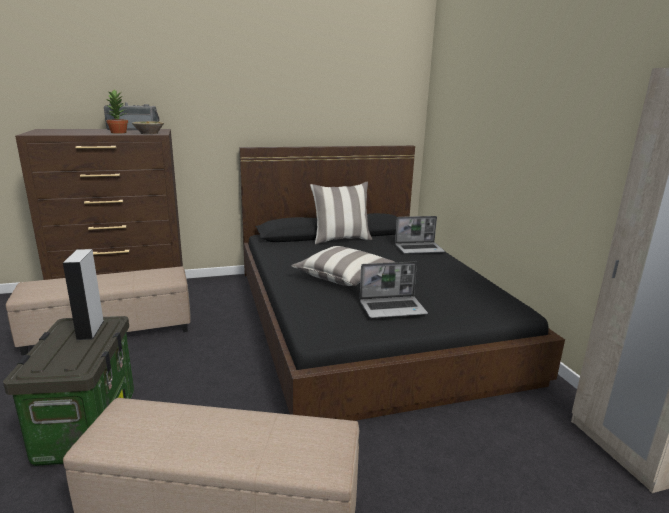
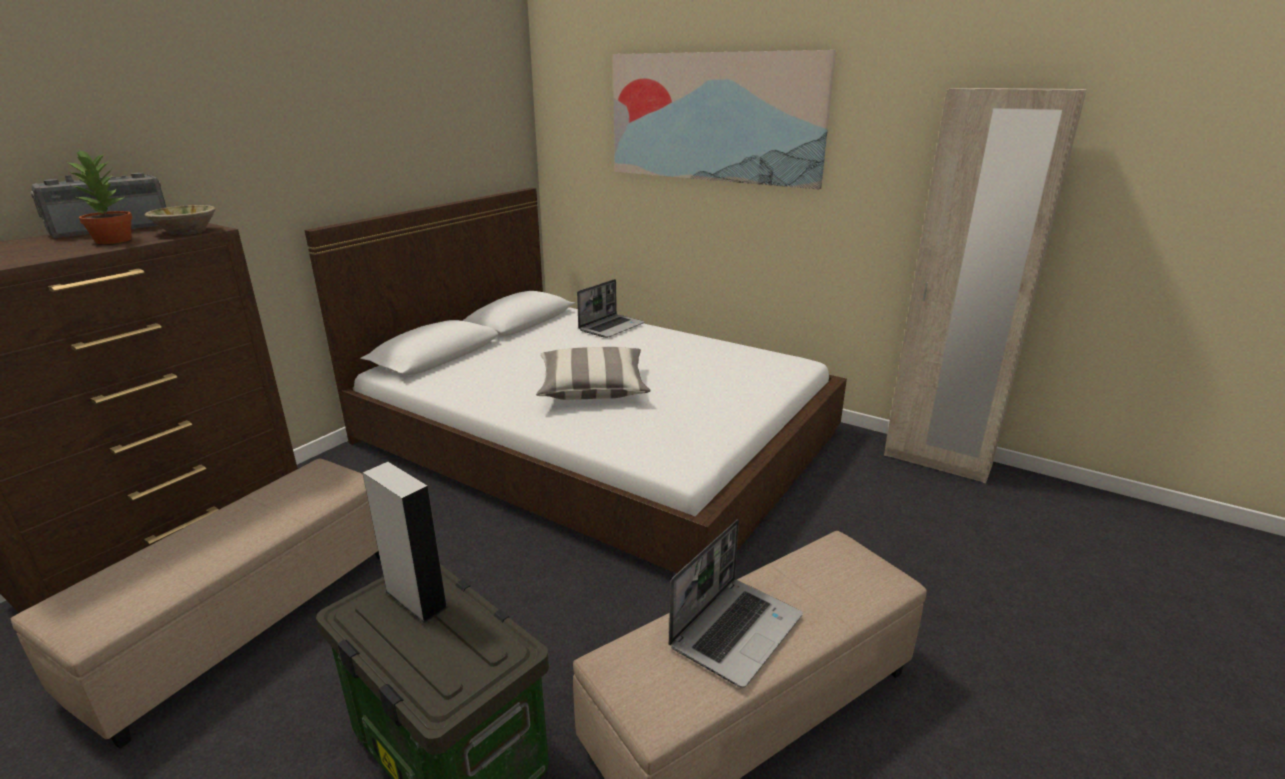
camera: 40 degrees left, 5 degrees up
(341, 239) = (502, 342): pillow -> none
(366, 318) = (597, 436): black bed -> white bed
(393, 308) = (704, 404): laptop -> laptop (736, 630)
(515, 99) = (713, 118): none -> picture

